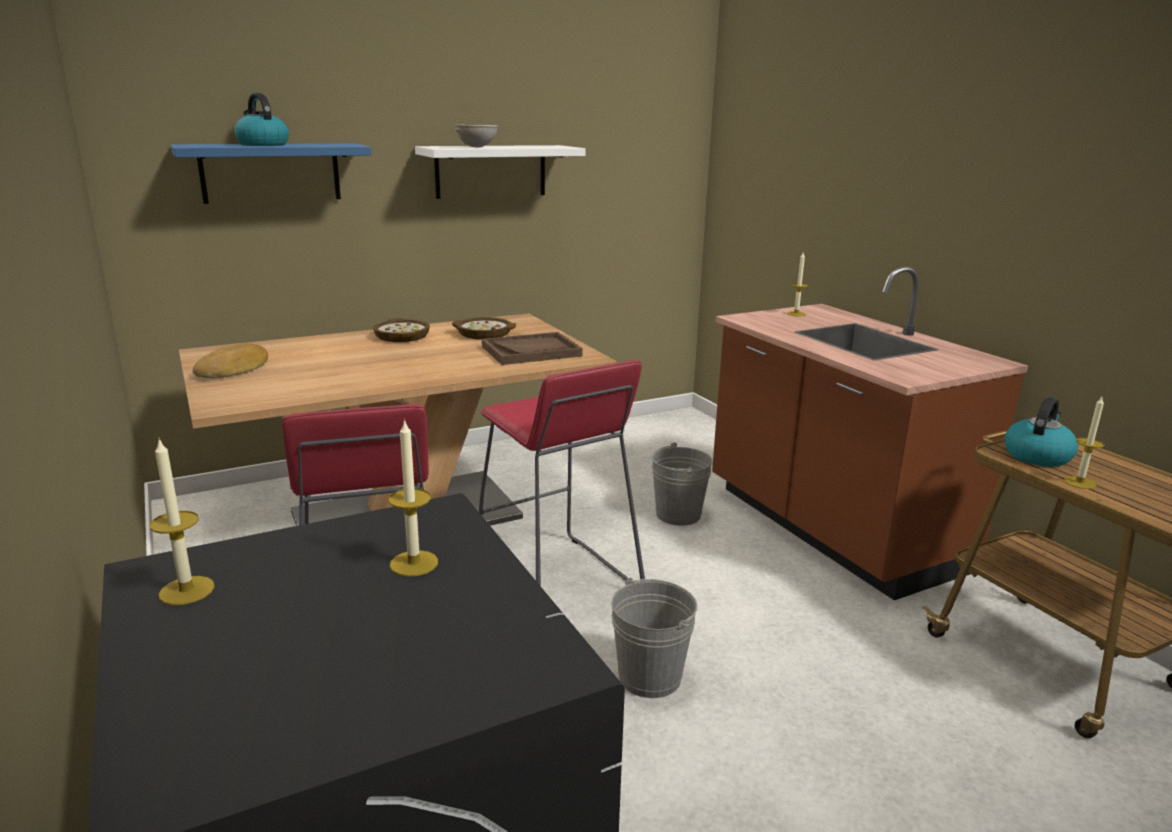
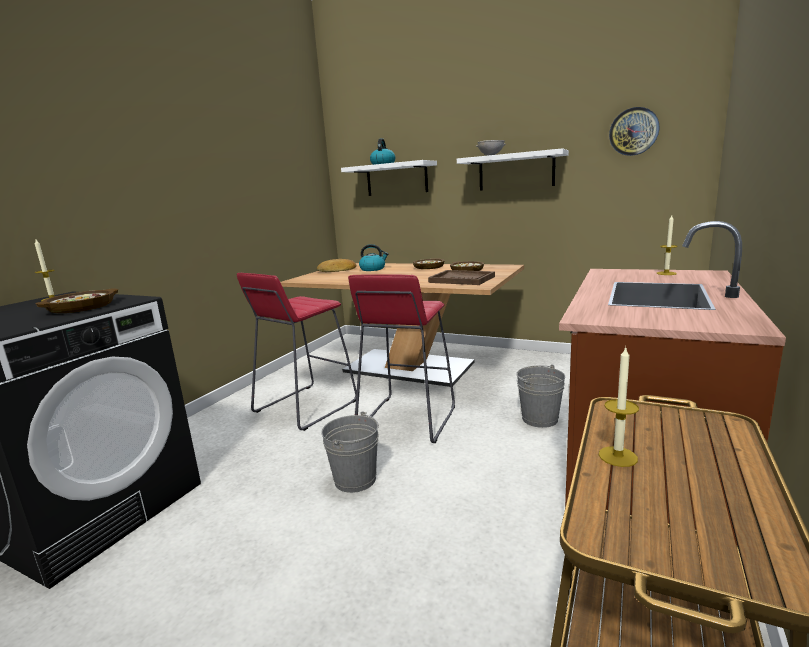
camera: 55 degrees right, 5 degrees down
(271, 172) = (396, 179): blue shelf -> white shelf
(414, 563) = (81, 307): candle -> bowl
(631, 129) = (633, 131): none -> wall clock
(1037, 455) = (650, 425): kettle -> kettle (373, 269)

